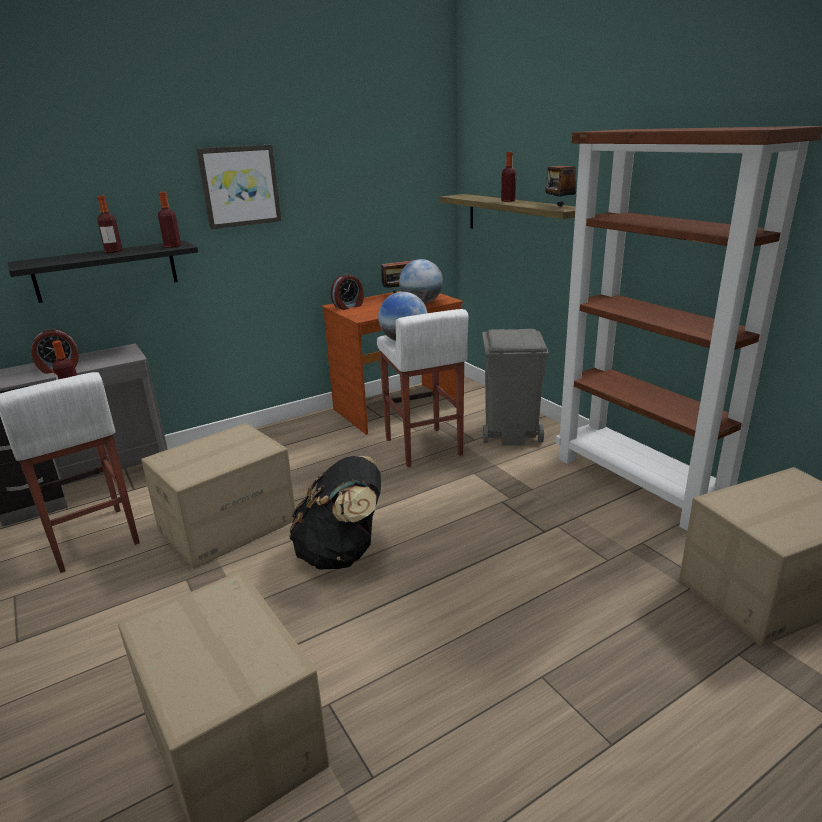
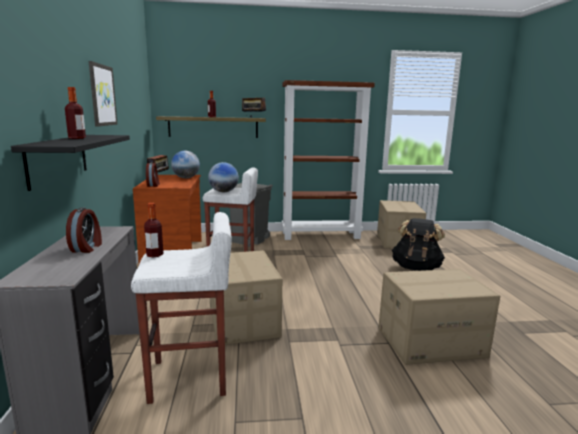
camera: 65 degrees left, 10 degrees down
(172, 246) = (108, 135): bottle -> none
(342, 553) = (309, 295): black backpack -> black backpack (416, 268)

